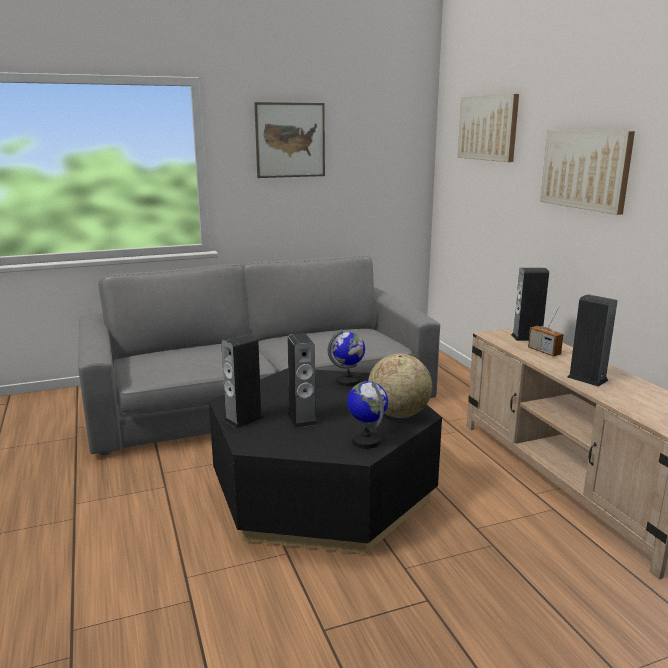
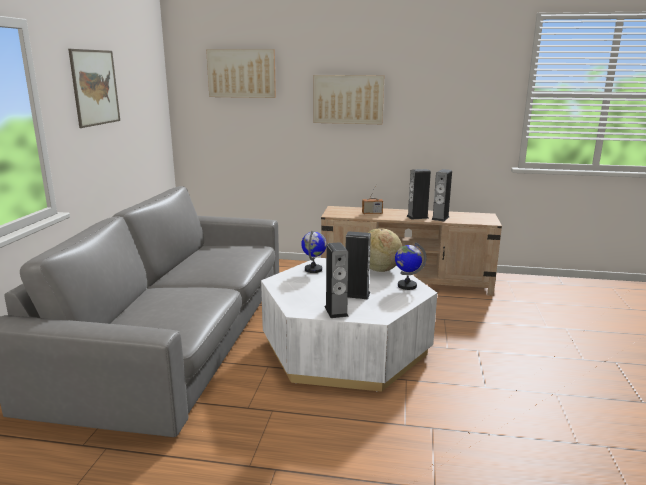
camera: 60 degrees left, 0 degrees up
(322, 490) = (345, 348): black coffee table -> white coffee table
(527, 337) = (346, 210): speaker -> speaker (440, 218)

